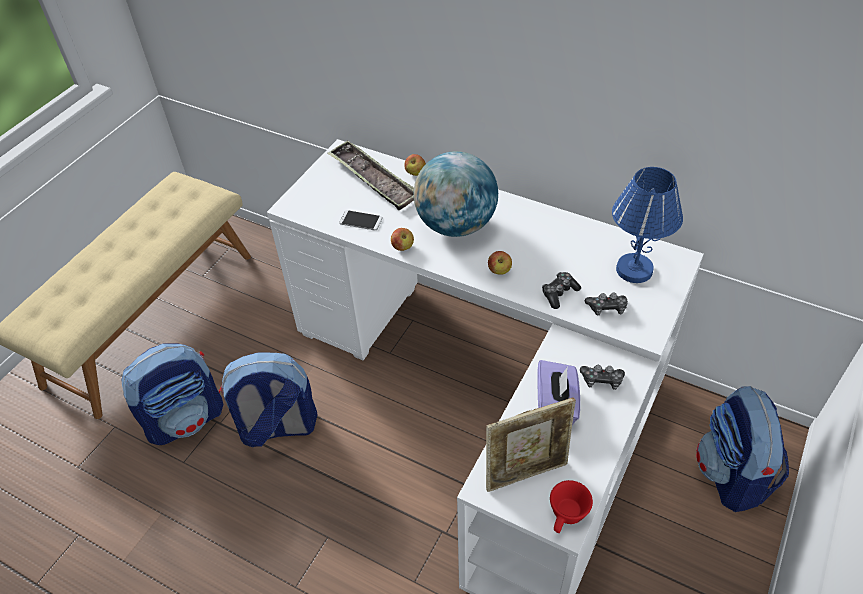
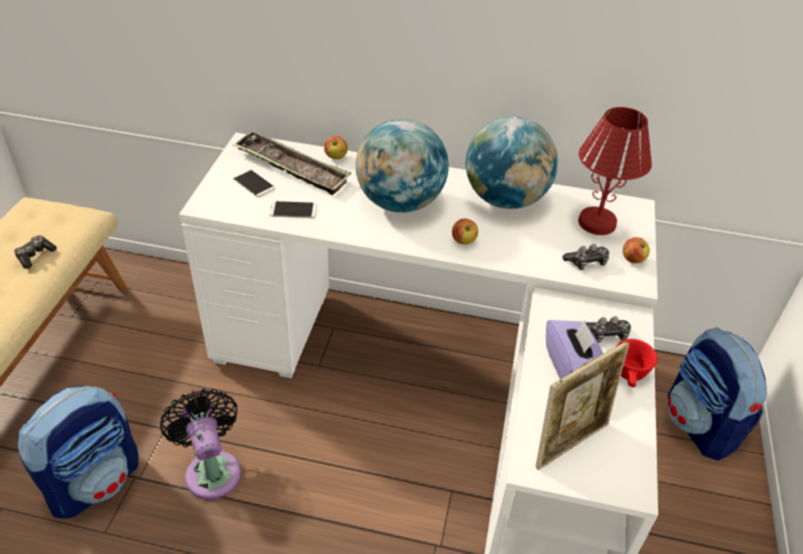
camera: 20 degrees left, 5 degrees down
(277, 427) = (212, 469): backpack -> black fan
(336, 191) = (253, 183): none -> phone
(403, 247) = (351, 231): apple -> apple (633, 259)
(554, 234) = (505, 199): none -> globe
(559, 293) = (533, 255): game controller -> game controller (35, 255)
(566, 517) = (630, 479): red cup -> red cup (630, 376)
(635, 270) = (597, 223): blue table lamp -> red table lamp

